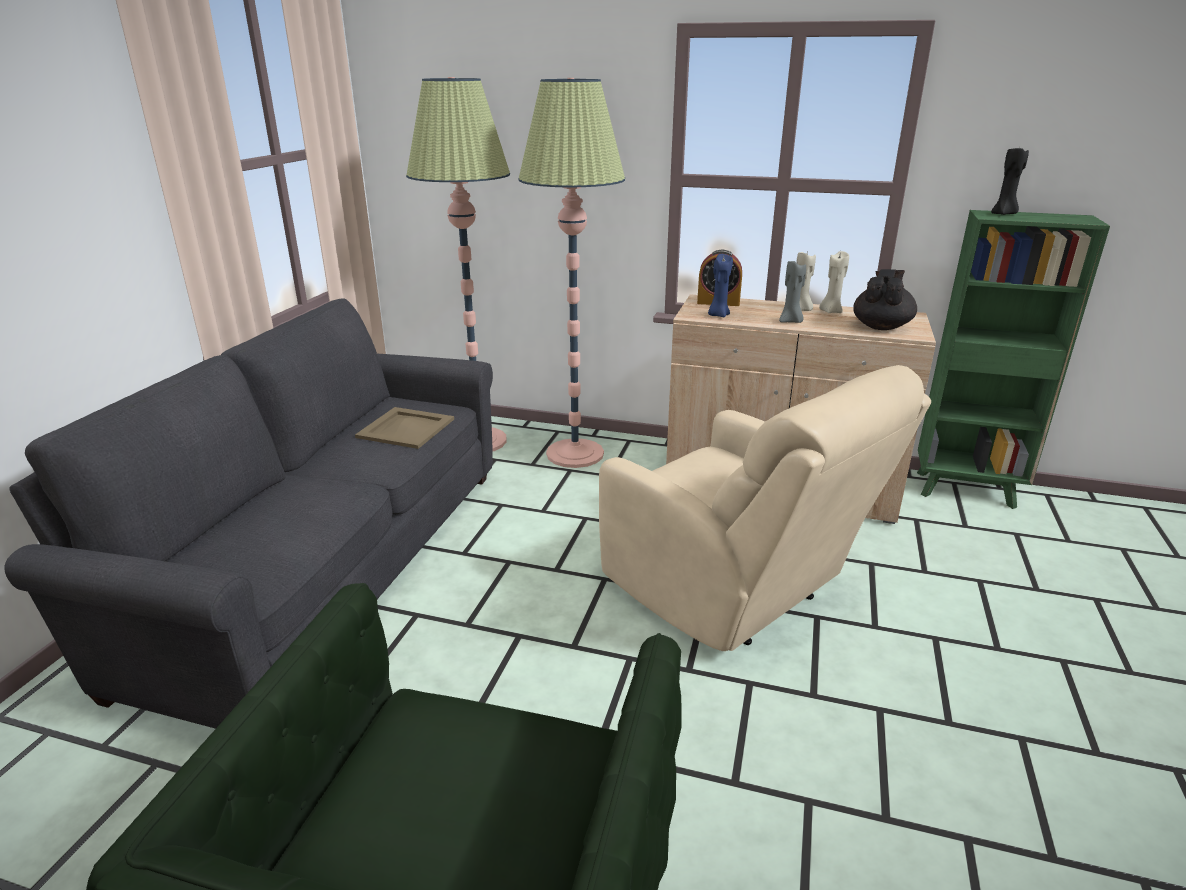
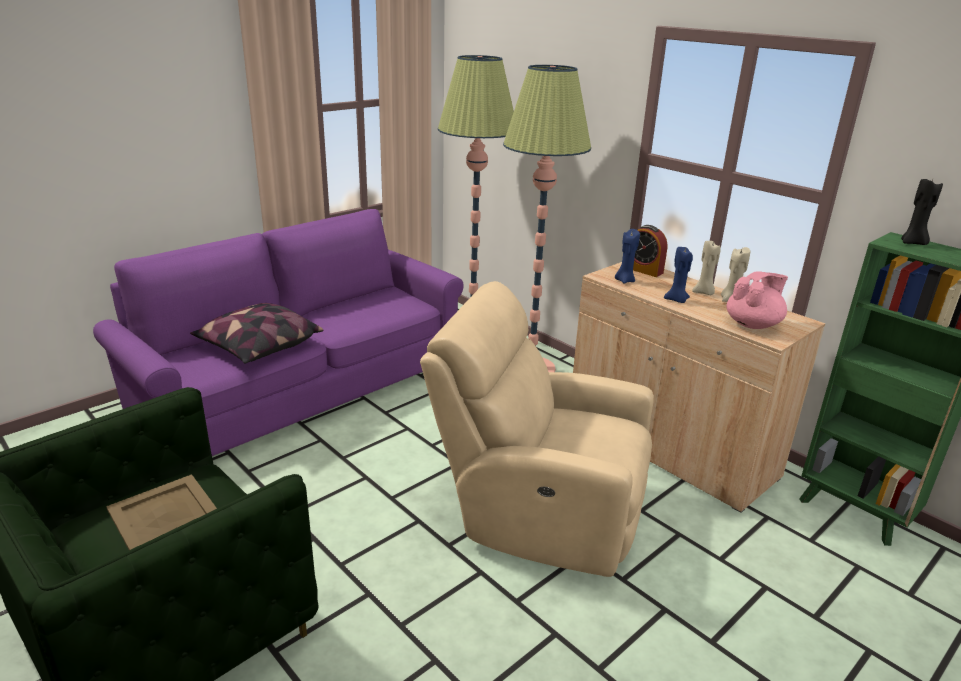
camera: 30 degrees right, 0 degrees up
(296, 516) = (258, 347): none -> pillow
(323, 565) = (299, 390): grey sofa -> purple sofa
(407, 428) = (378, 311): beige tray -> beige tray (166, 515)
(735, 593) = (539, 510): beige armchair -> beige armchair turned 120 degrees clockwise
(790, 321) = (677, 300): grey candle -> blue candle
(881, 327) = (753, 324): black teapot -> pink teapot

